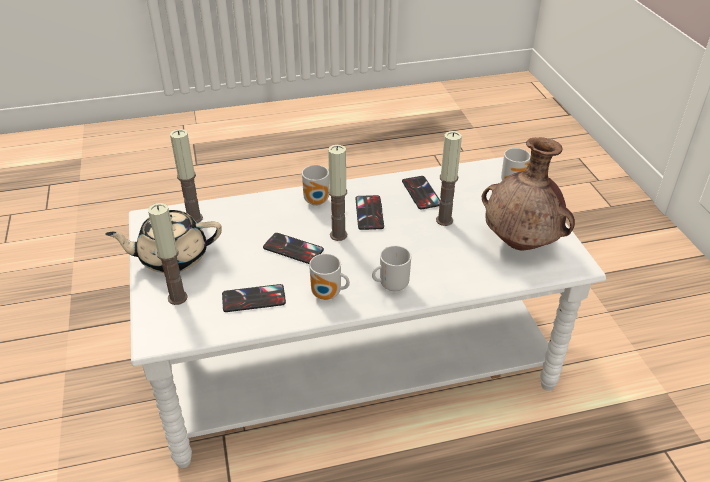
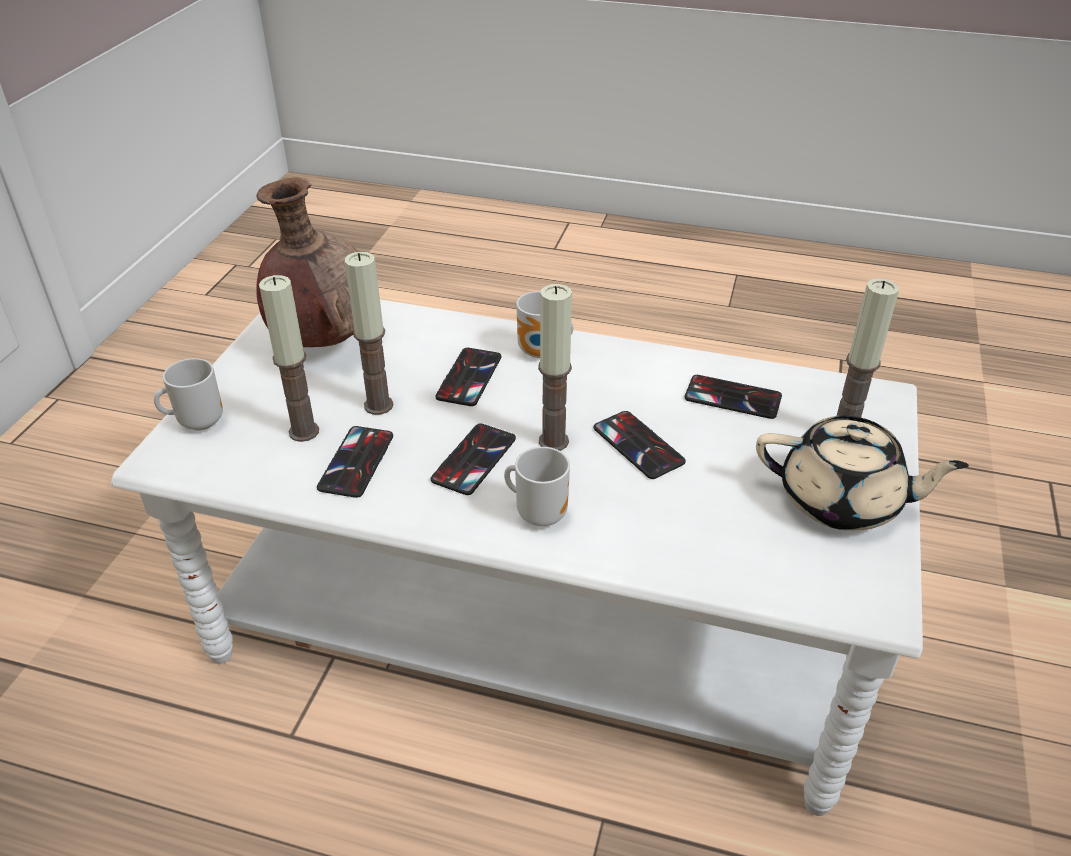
camera: 150 degrees left, 0 degrees up
(194, 218) = (786, 568): candle -> candle (303, 432)
(328, 295) = (631, 368): mug -> none
(416, 253) = (469, 377): none -> phone

